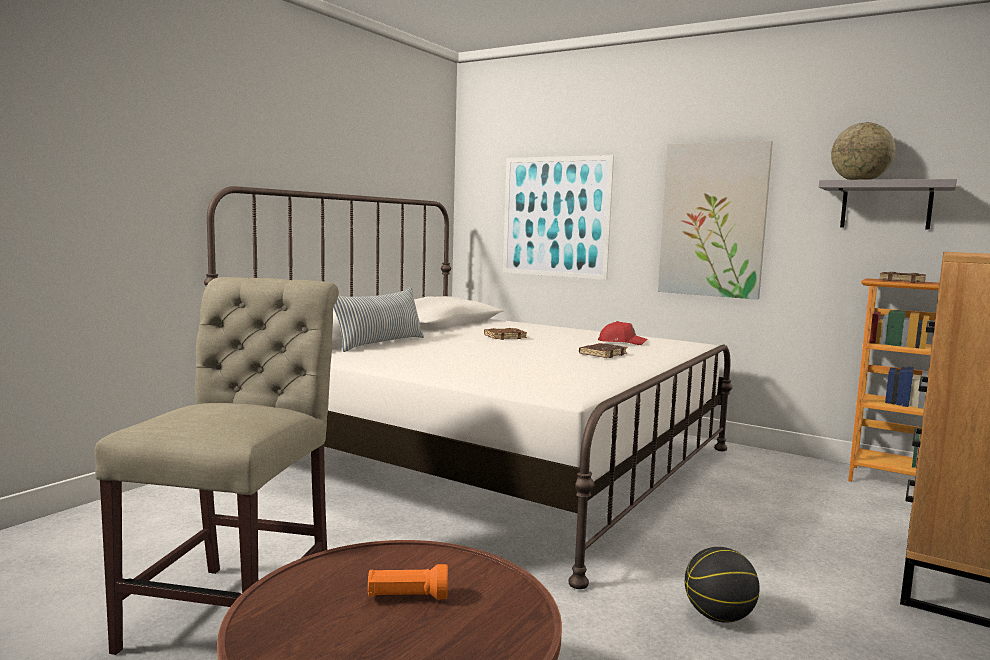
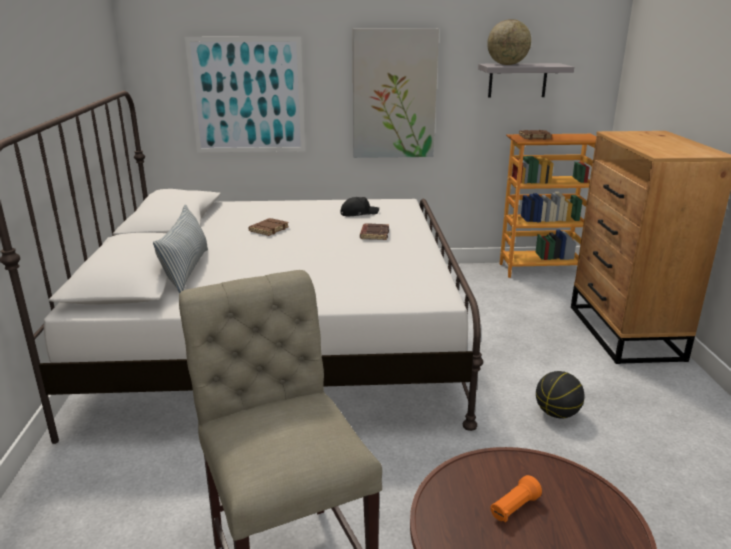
camera: 35 degrees left, 15 degrees up
(621, 342) = (358, 213): red cap -> black cap

